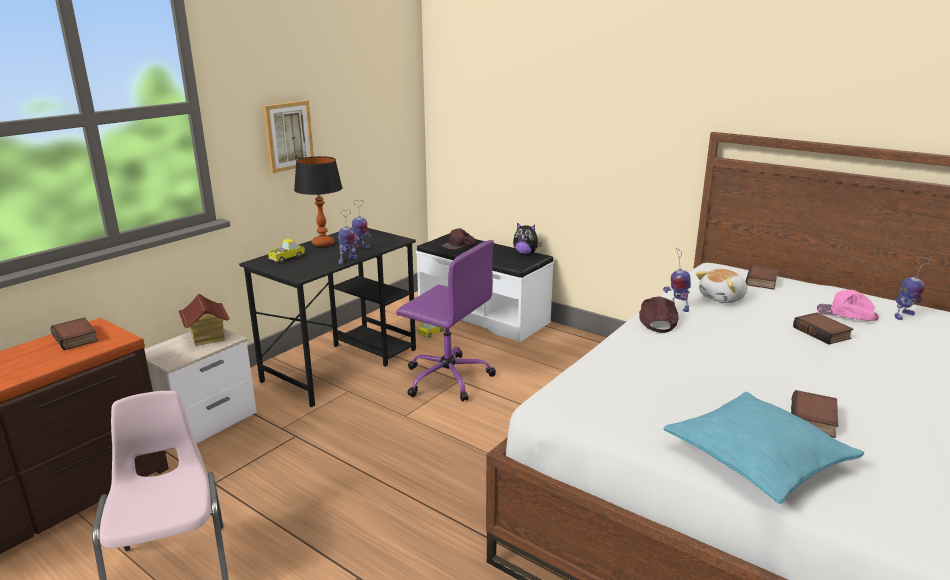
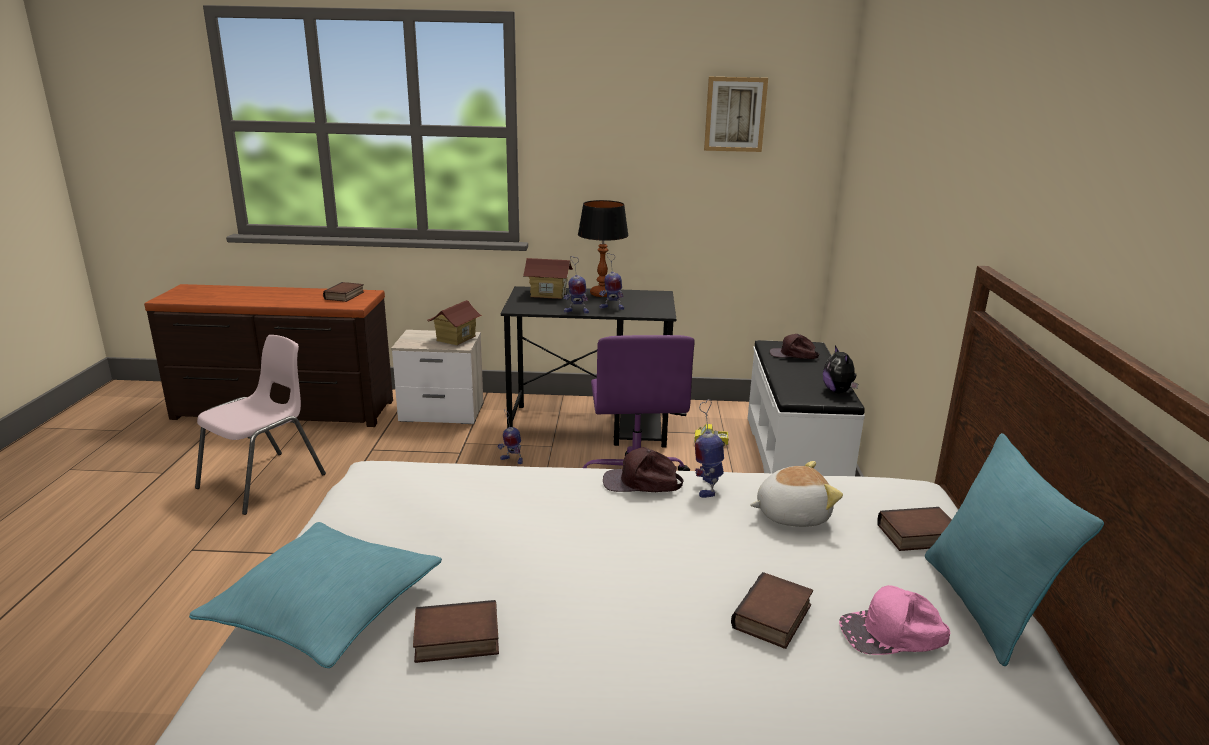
camera: 55 degrees right, 0 degrees up
(287, 136) = (614, 176): picture -> picture (735, 114)
(287, 258) = (548, 294): toy truck -> toy house
(657, 321) = (642, 483): brown cap -> brown cap turned 150 degrees counterclockwise
(723, 298) = (791, 514): plush toy -> plush toy turned 150 degrees clockwise
(830, 291) = (983, 607): none -> turquoise pillow
(846, 314) = (893, 634): pink cap -> pink cap turned 90 degrees counterclockwise
(903, 316) = (988, 706): toy robot -> toy robot (511, 460)

